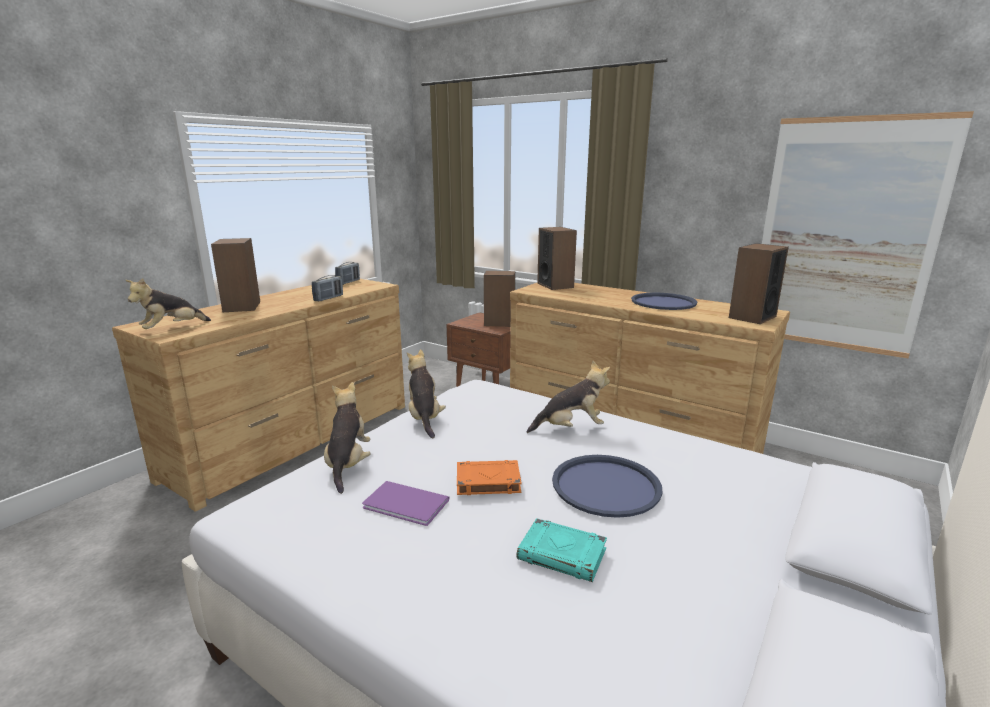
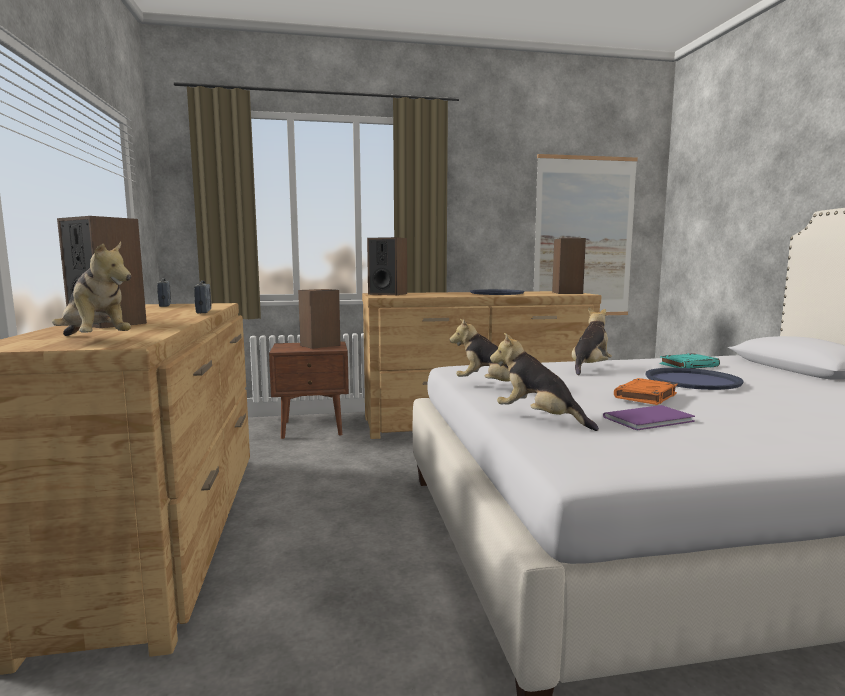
camera: 45 degrees left, 10 degrees down
(172, 329) = (94, 341): plush toy -> plush toy turned 45 degrees counterclockwise
(563, 555) = (775, 405): turquoise book -> turquoise book (689, 365)

